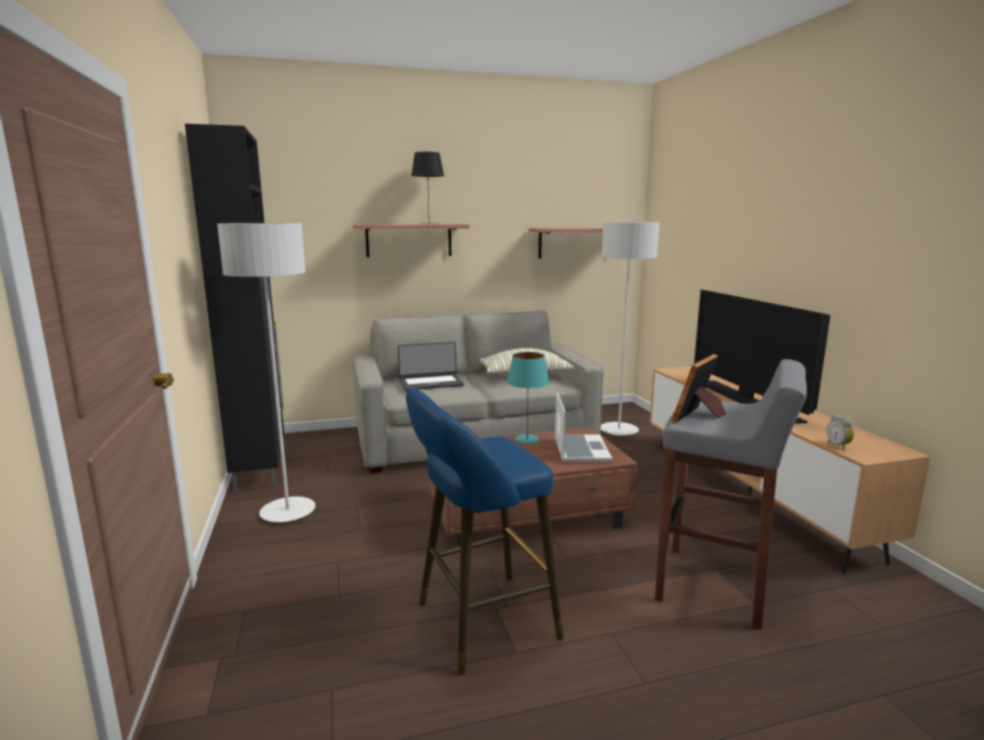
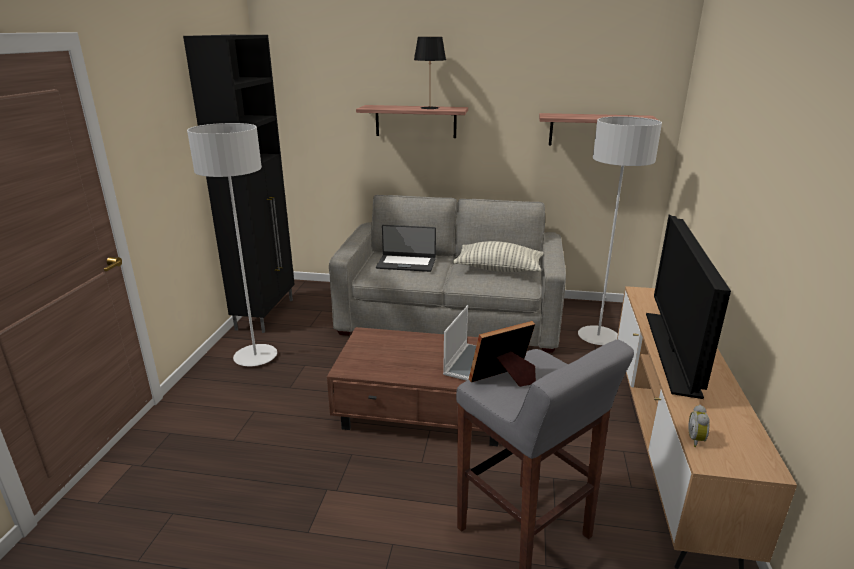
camera: 25 degrees right, 10 degrees up
(479, 623) = (304, 498): blue stool -> none
(526, 439) = (440, 341): turquoise table lamp -> none

